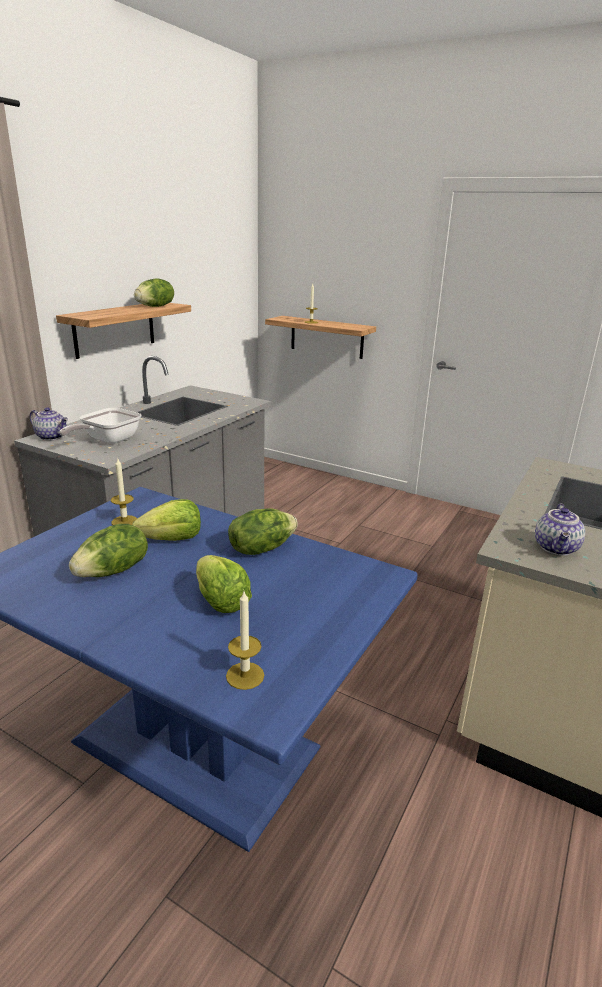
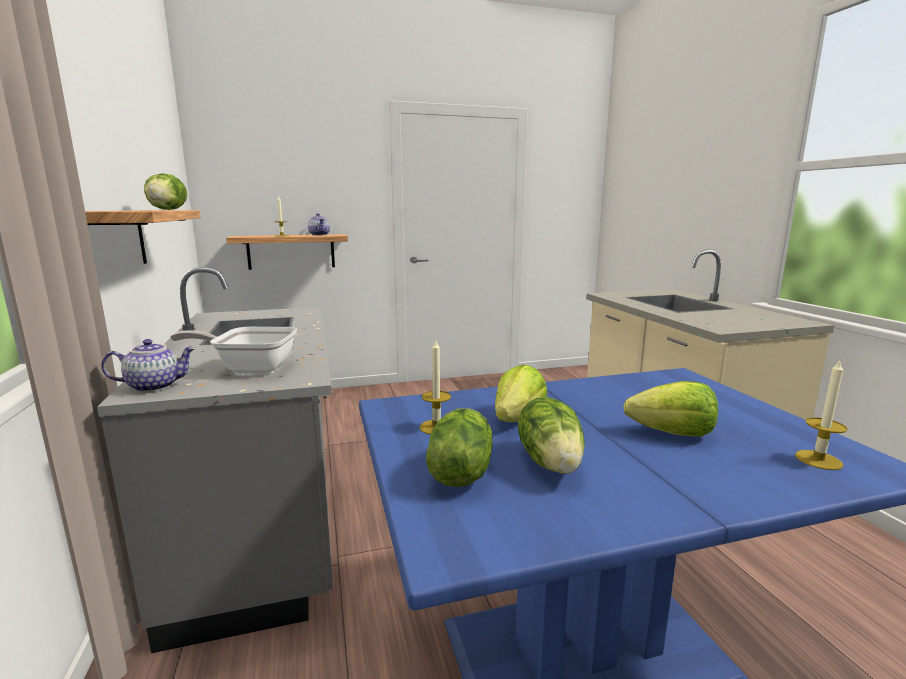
camera: 45 degrees left, 10 degrees down
(107, 441) = (250, 368): frying pan -> frying pan turned 105 degrees clockwise
(261, 548) = (587, 394): lettuce -> lettuce (459, 472)
(557, 548) = (729, 321): teapot -> teapot (320, 235)

